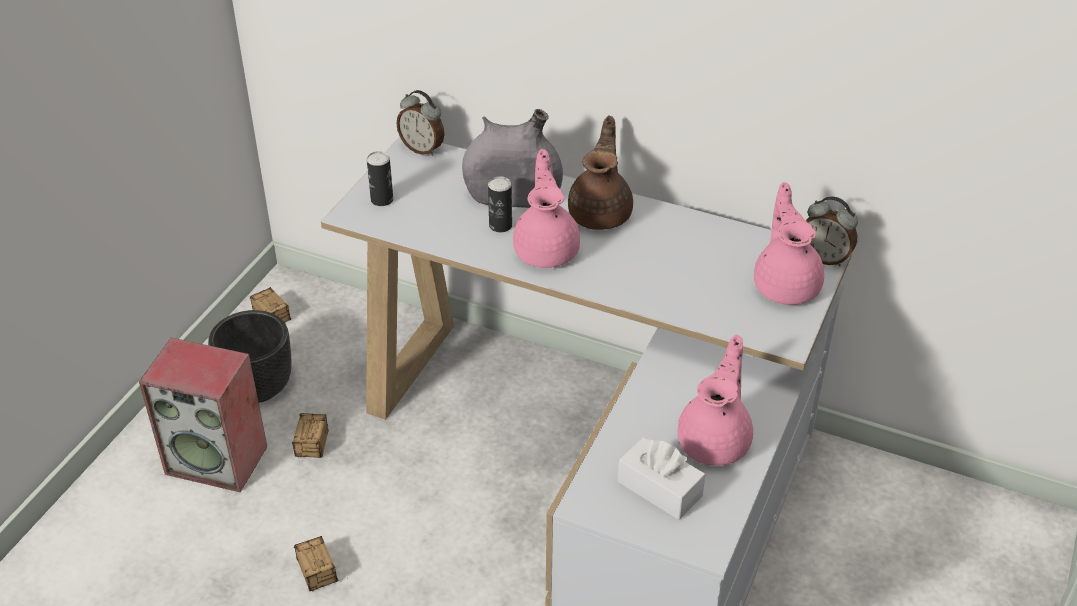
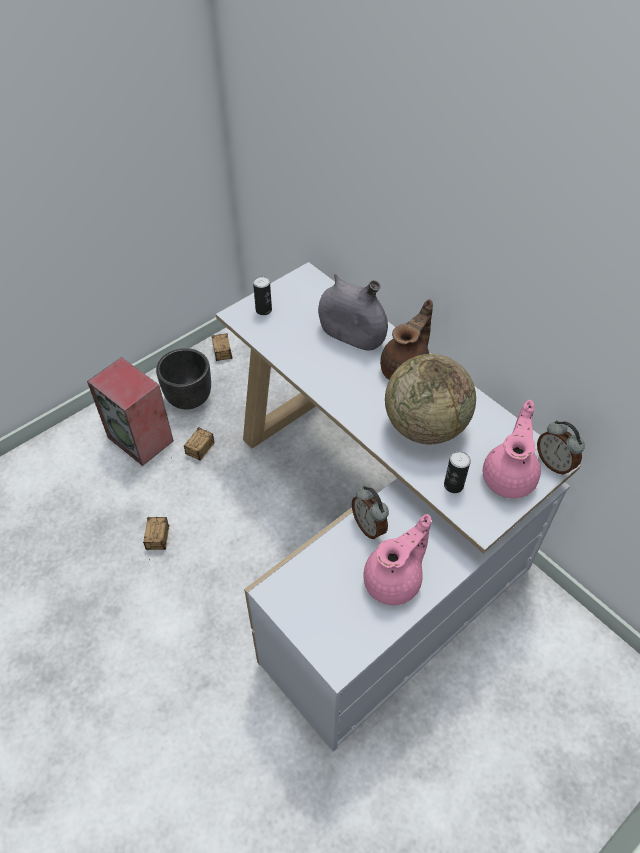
camera: 25 degrees right, 10 degrees up
(422, 149) = (313, 278): alarm clock -> alarm clock (369, 526)
(500, 225) = (330, 356): can -> can (453, 485)
(547, 249) = (350, 385): pink teapot -> none
(659, 488) = (332, 602): white tissue box -> none
(661, 265) = (425, 426): none -> globe

